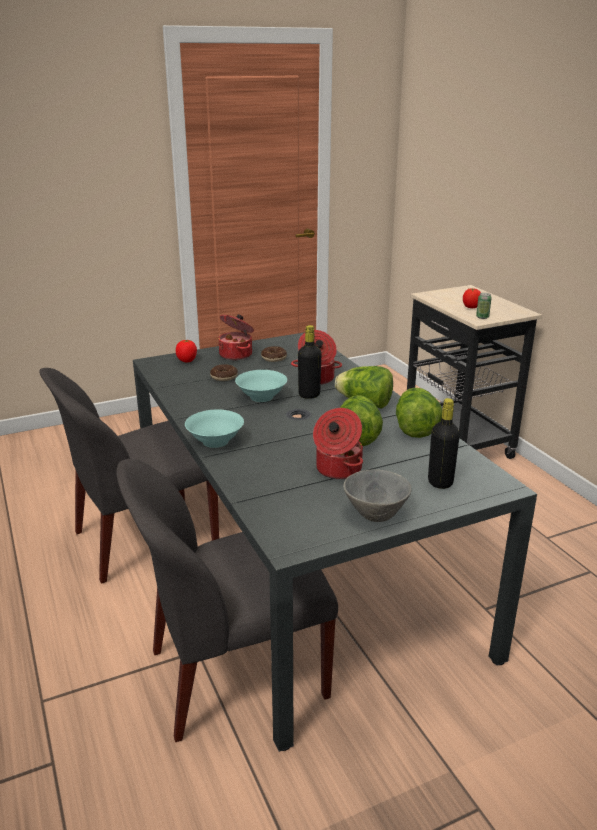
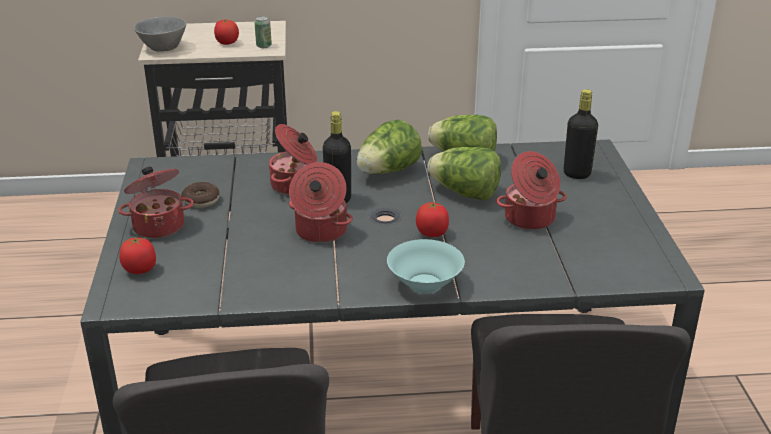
camera: 70 degrees left, 5 degrees up
(224, 377) = (231, 248): donut -> none
(261, 397) = (320, 231): turquoise bowl -> cooking pot
(285, 434) = (432, 233): none -> tomato
(377, 512) = (619, 216): grey bowl -> grey bowl (163, 47)

